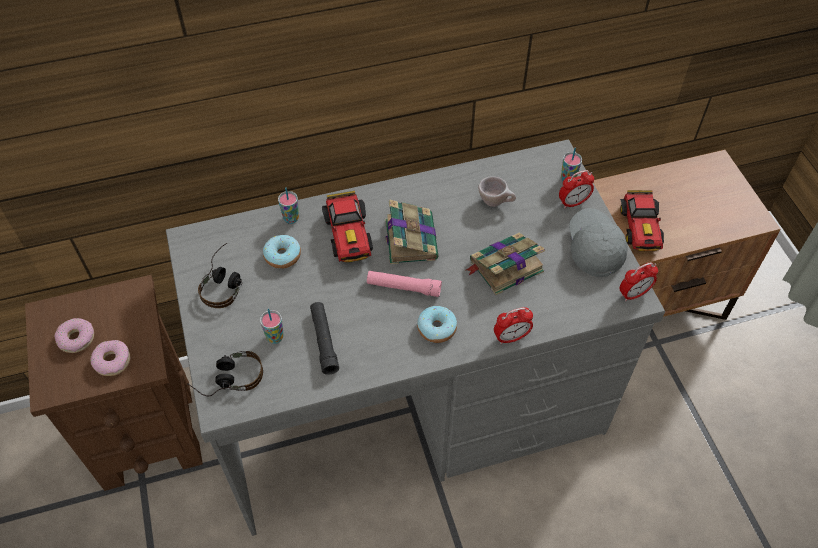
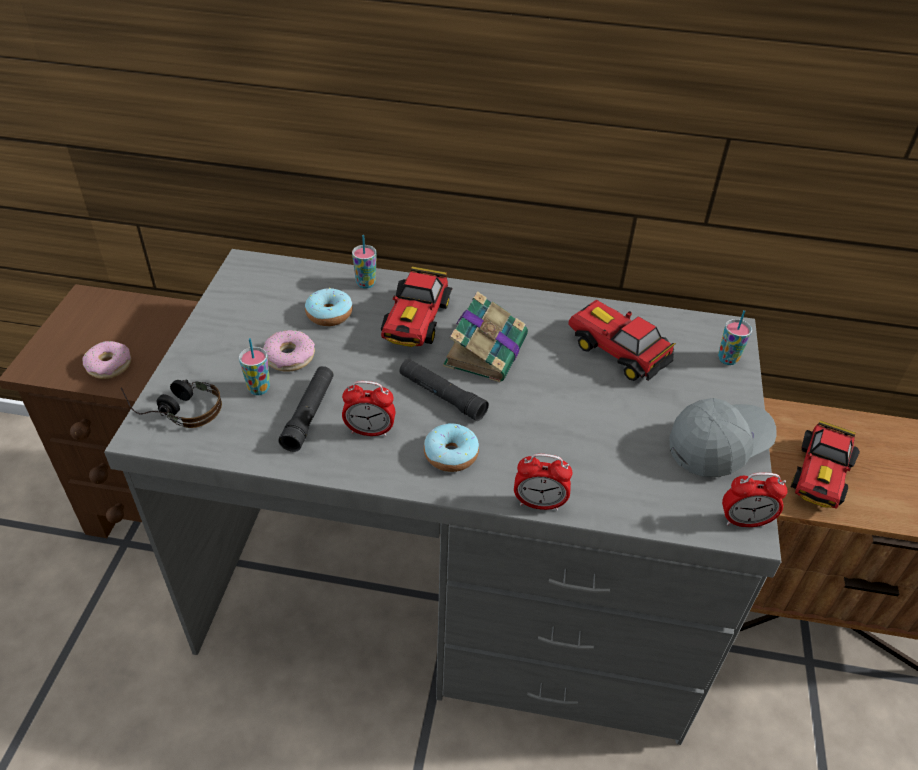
camera: 25 degrees right, 10 degrees down
(76, 338) = (94, 332): donut -> donut (289, 357)
(224, 282) = (249, 316): headphones -> none
(403, 287) = (442, 396): pink flashlight -> black flashlight
(496, 202) = (617, 350): beige cup -> toy car
(504, 267) = (583, 422): book -> none
(573, 202) = (719, 386): alarm clock -> alarm clock (370, 431)
(594, 248) = (718, 446): grey cap -> grey cap turned 45 degrees clockwise

